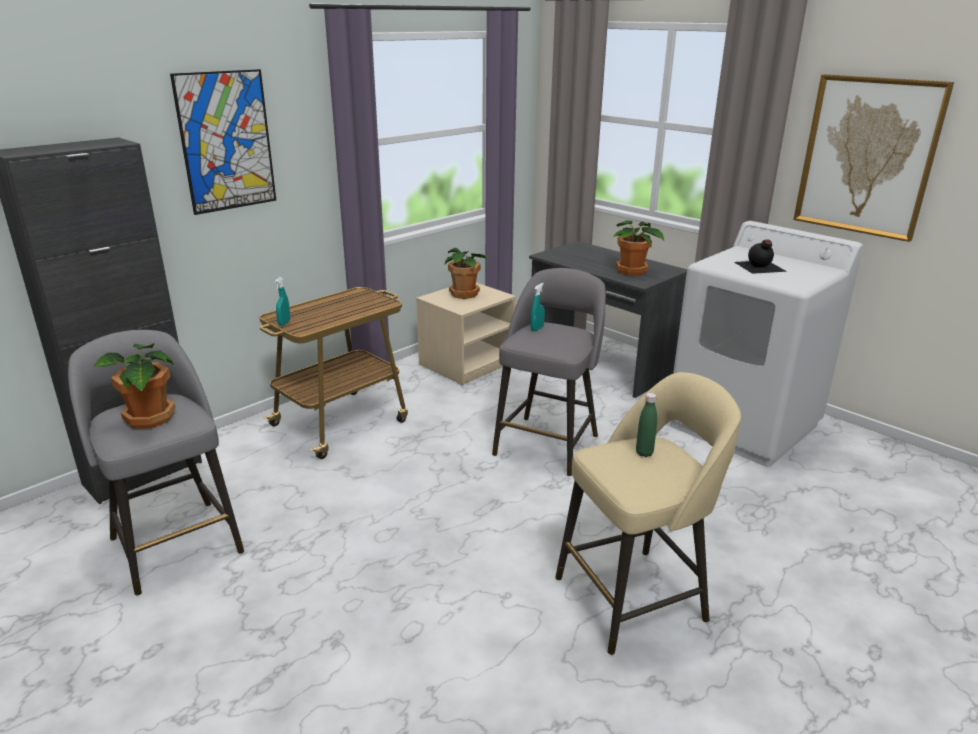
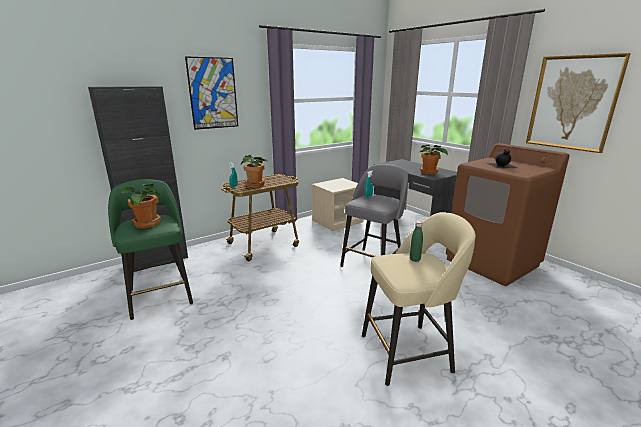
camera: 10 degrees right, 5 degrees down
(175, 542) = (160, 295): grey stool -> green stool
(465, 294) = (338, 183): potted plant -> potted plant (255, 185)
(744, 426) = (492, 262): white washing machine -> brown washing machine

